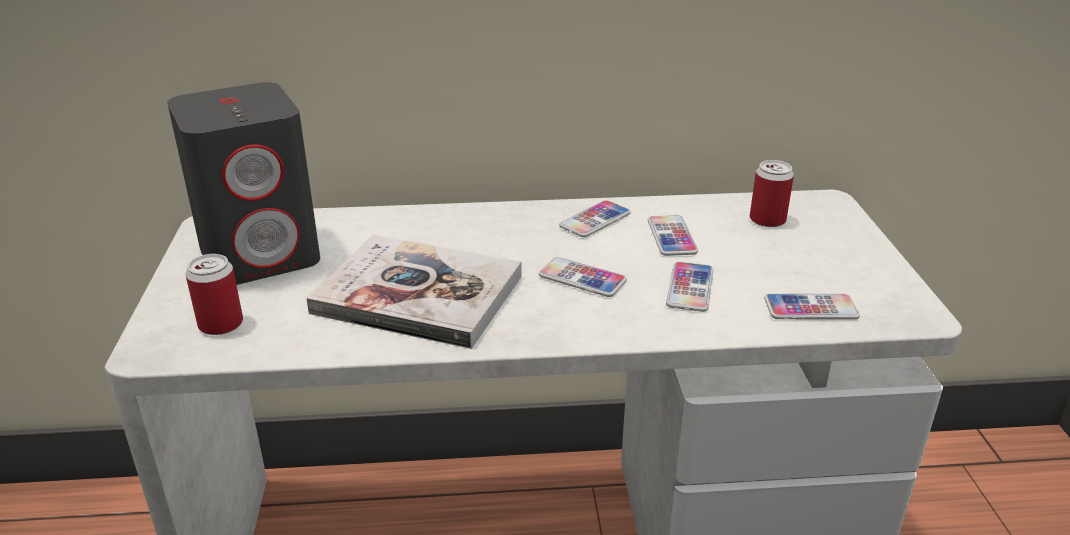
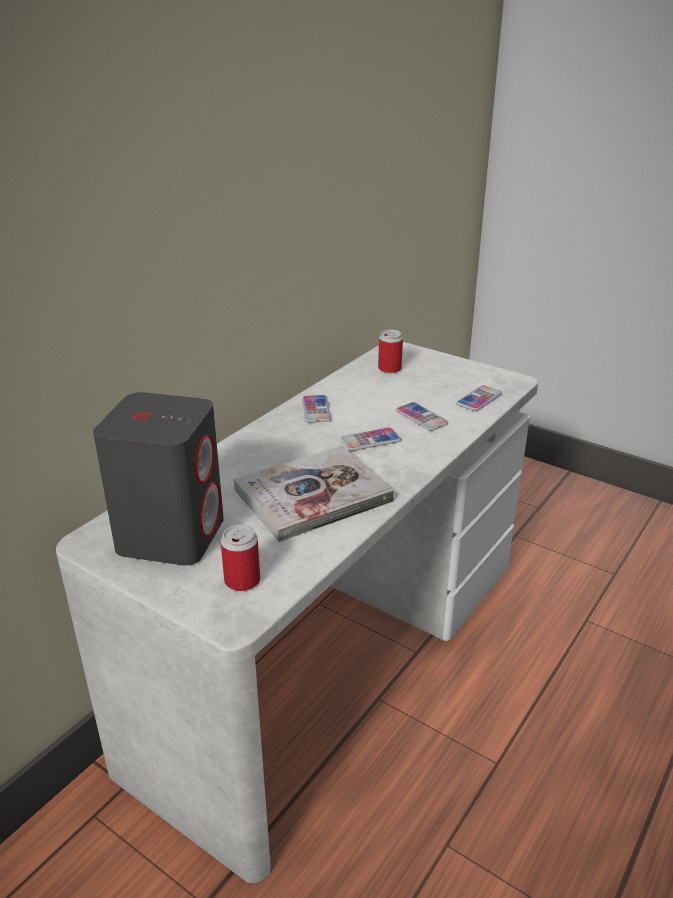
camera: 50 degrees left, 0 degrees up
(671, 237) = (367, 398): phone -> none

